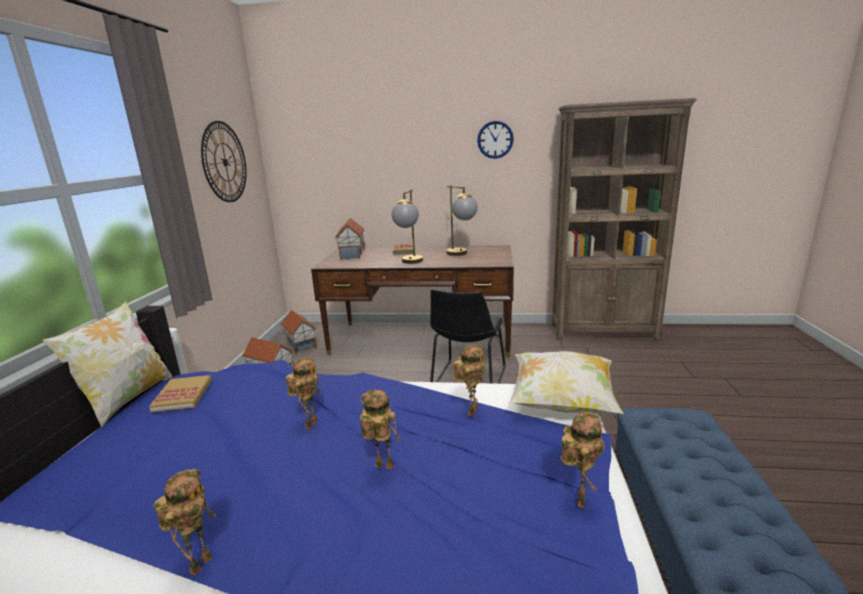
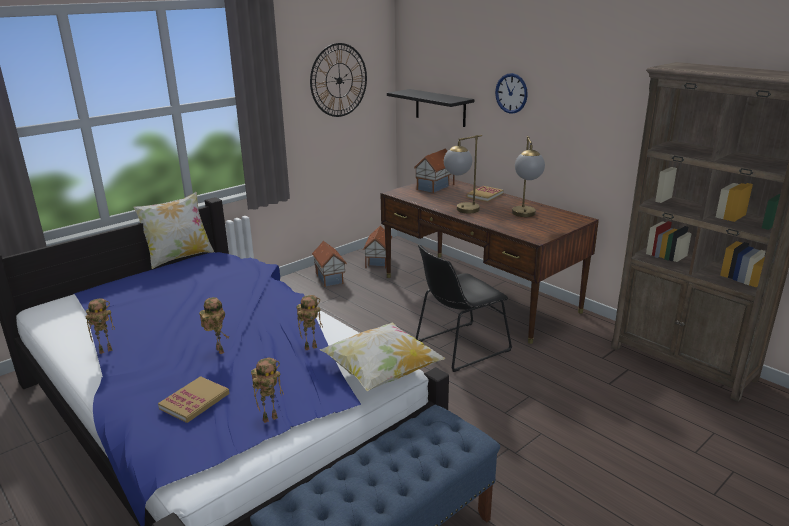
camera: 40 degrees right, 5 degrees up
(183, 395) = (200, 266): book -> book (194, 401)
(310, 424) = (228, 312): toy robot -> none
(327, 183) = (440, 108): none -> black shelf
(495, 139) = (599, 90): wall clock -> wall clock (511, 93)

